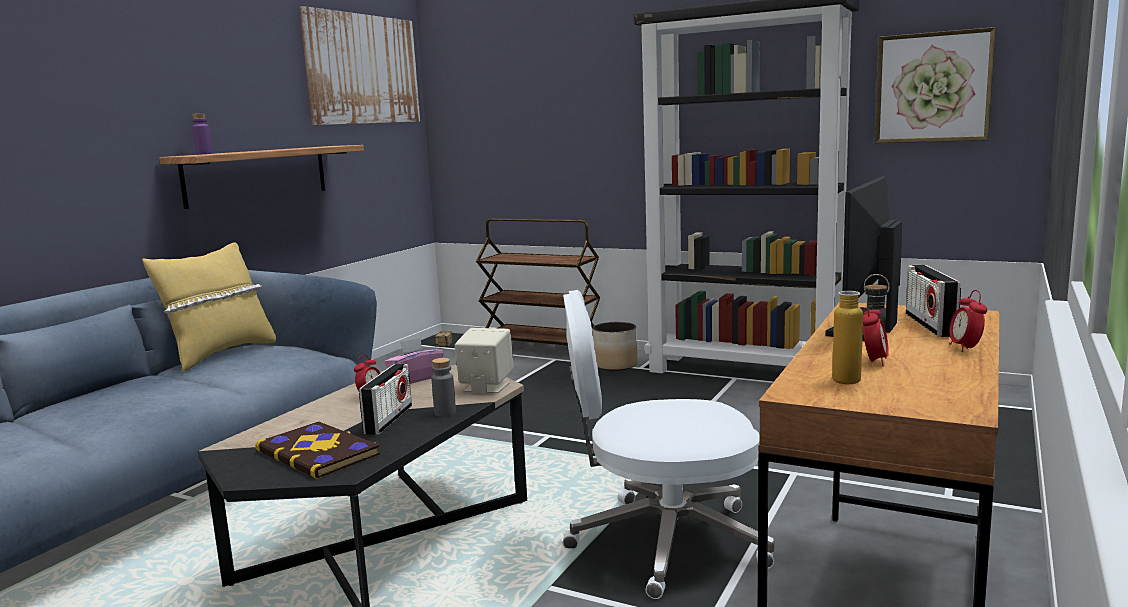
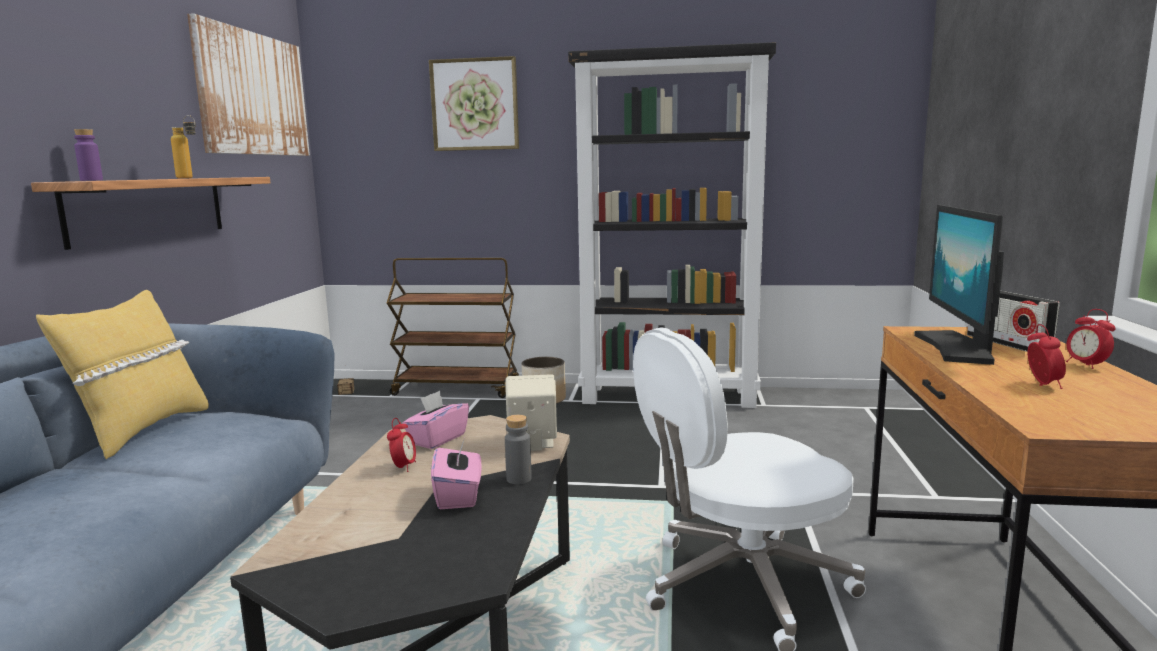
camera: 20 degrees left, 0 degrees up
(319, 452) = (413, 553): book -> none
(388, 420) = (458, 496): radio -> pink tissue box
(858, 382) = (1075, 408): bottle -> bottle (190, 178)
(933, 87) = (827, 135): picture -> picture (475, 105)

